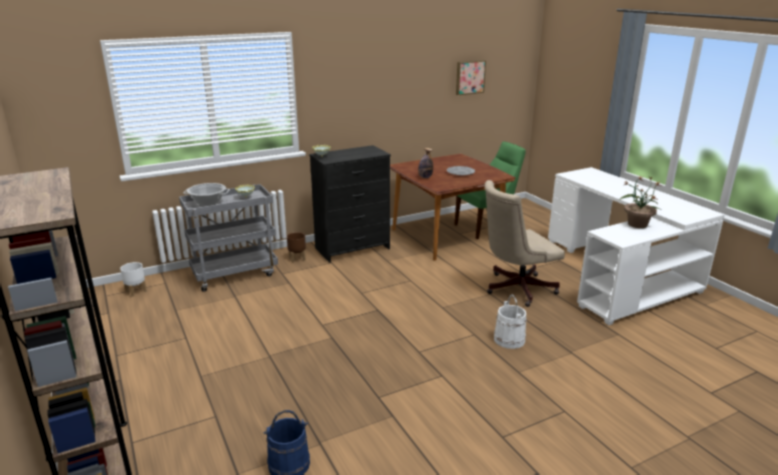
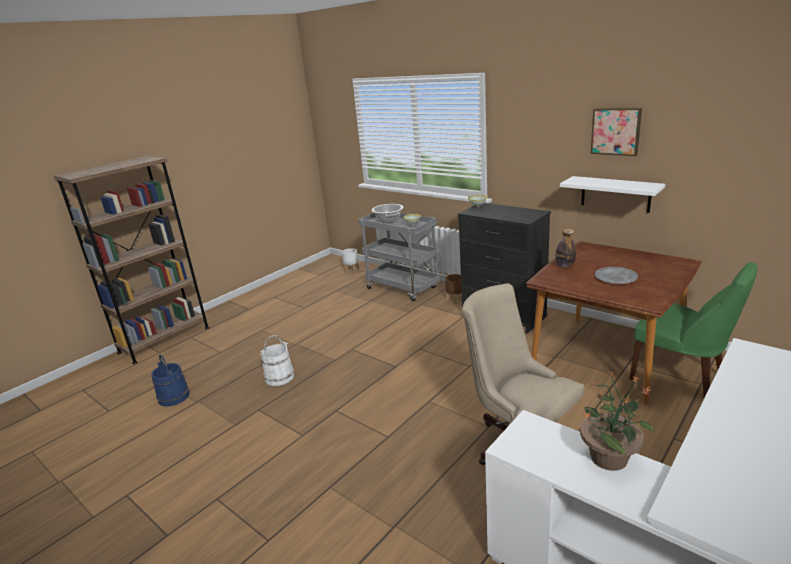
camera: 70 degrees right, 0 degrees up
(405, 122) = (615, 194): none -> white shelf
(469, 77) = (740, 147): picture -> picture (616, 131)
(509, 339) = (392, 465): white bucket -> white bucket (279, 377)

